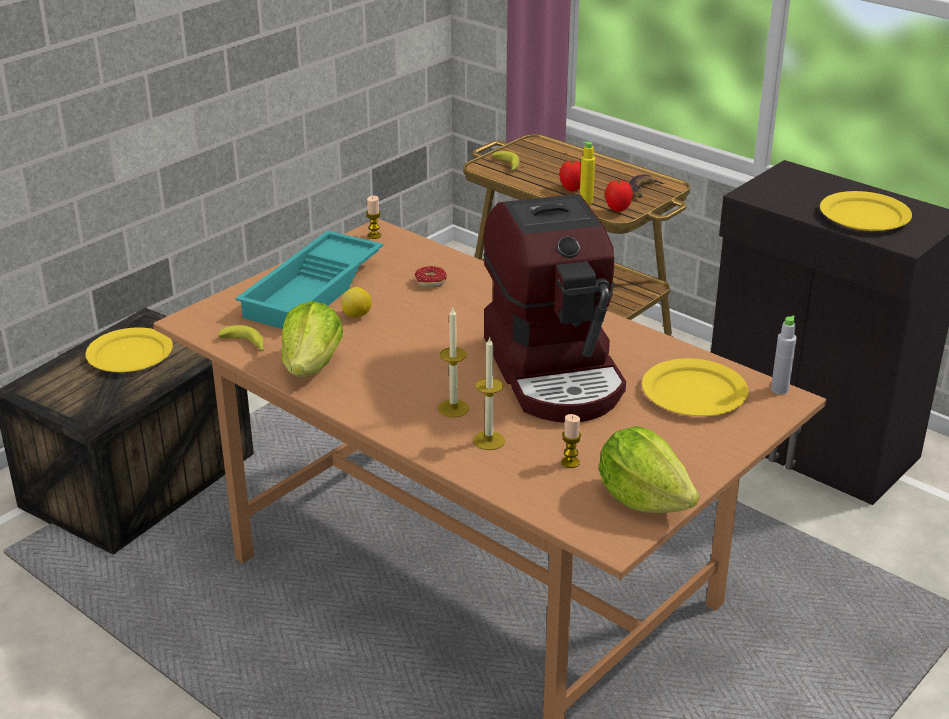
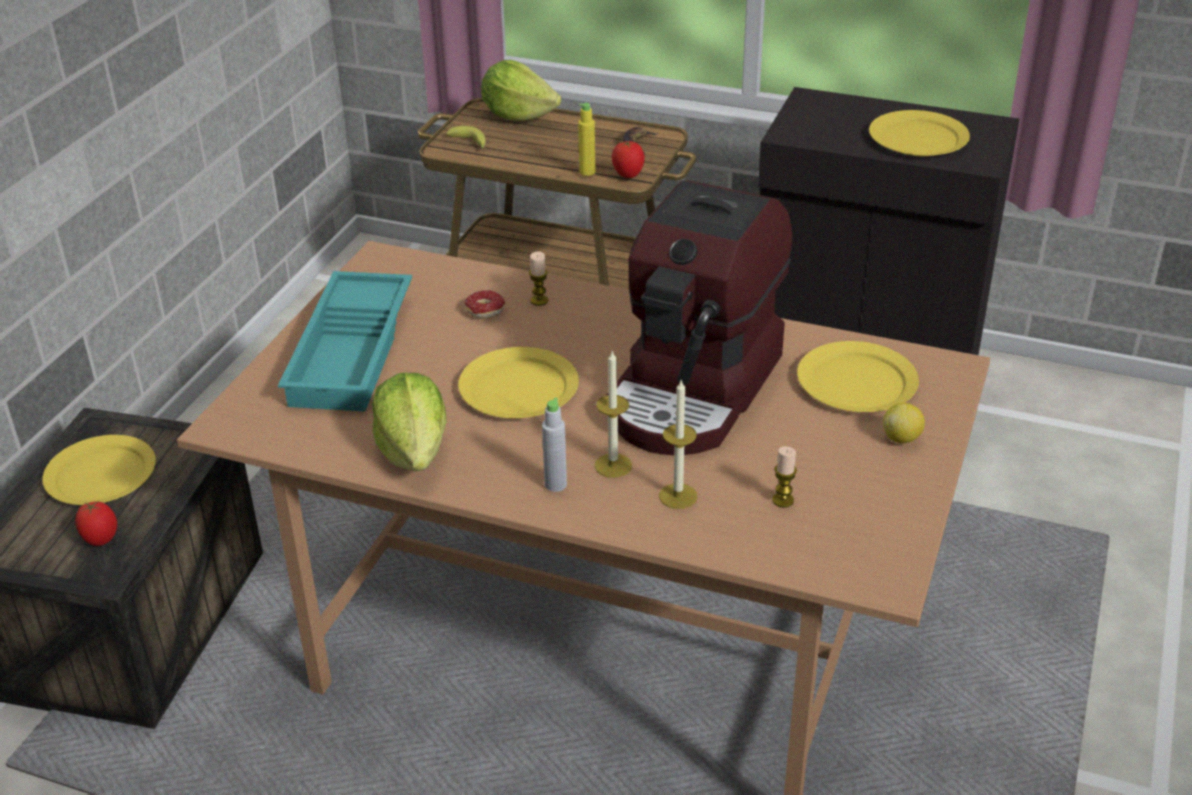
camera: 20 degrees left, 5 degrees up
(246, 345) = (316, 442): banana -> none
(357, 315) = (426, 372): lemon -> lemon (902, 438)
(374, 235) = (380, 264): candle -> candle (539, 300)
(419, 340) = (519, 387): none -> yellow plate
(556, 370) = (695, 390): coffee machine -> coffee machine turned 60 degrees clockwise
(572, 189) = (561, 160): tomato -> tomato (101, 540)
(643, 498) = (886, 524): lettuce -> lettuce (518, 115)
(779, 389) = (939, 358): grey bottle -> grey bottle (555, 484)

